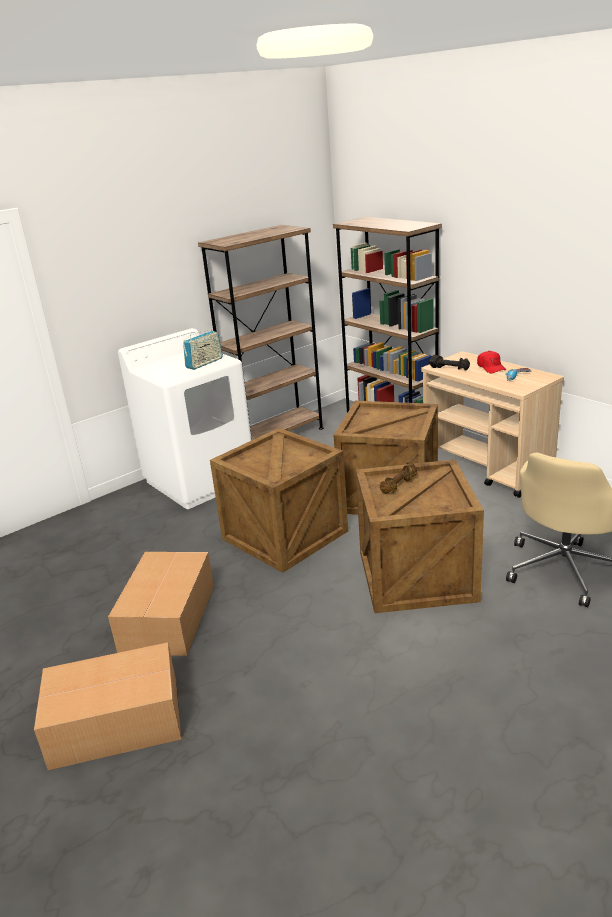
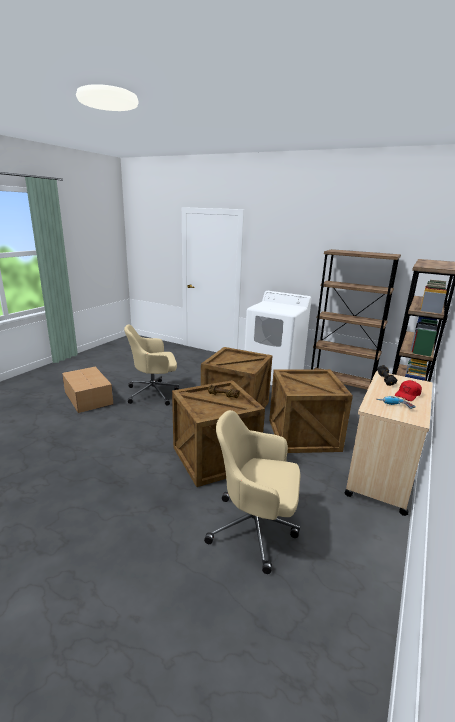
camera: 65 degrees right, 5 degrees down
(167, 619) = (154, 393): cardboard box -> beige office chair
(204, 363) = (280, 310): radio -> none

